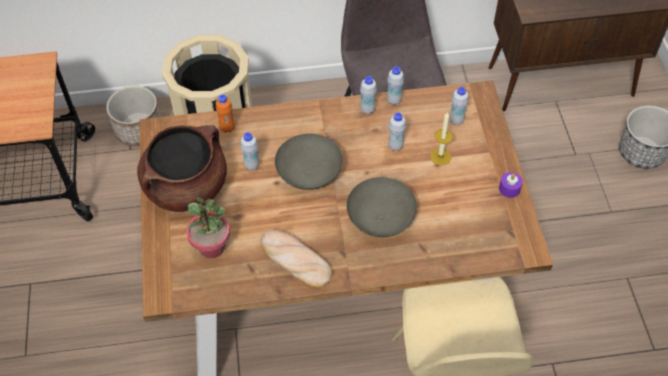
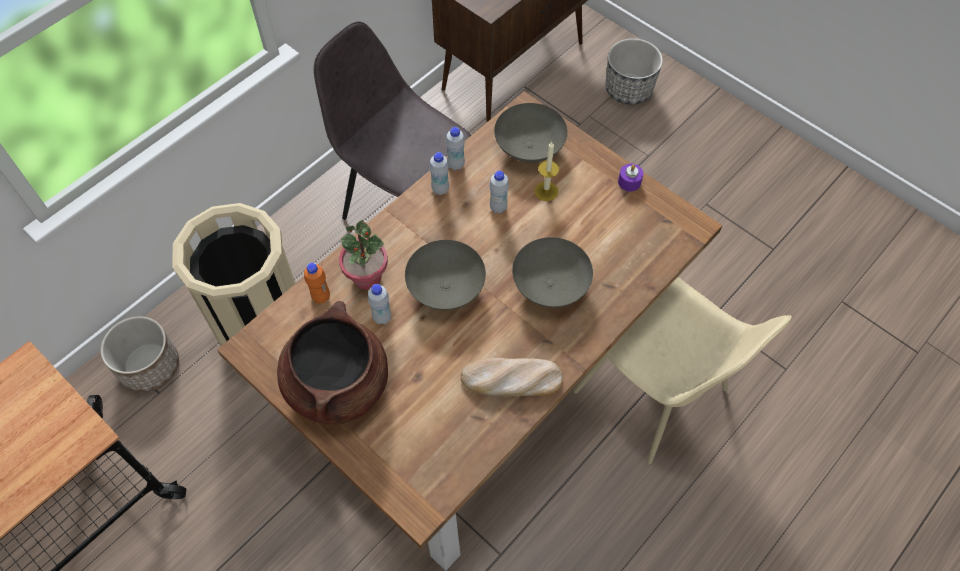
camera: 40 degrees left, 5 degrees up
(212, 247) = (421, 425): potted plant -> potted plant (367, 277)
(456, 120) = (528, 148): white bottle -> grey bowl

